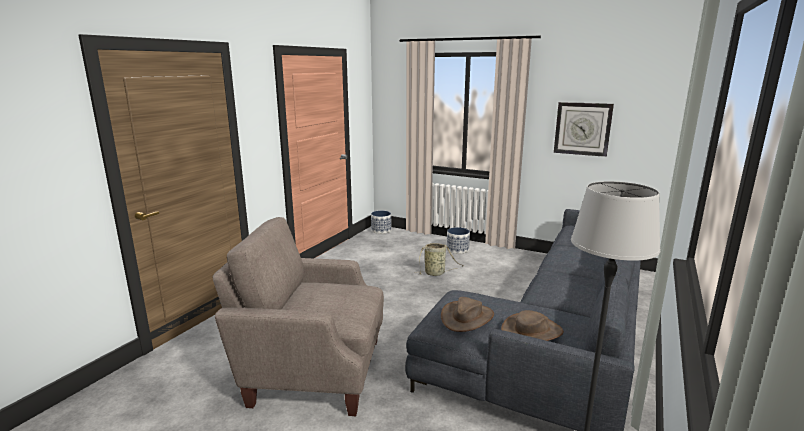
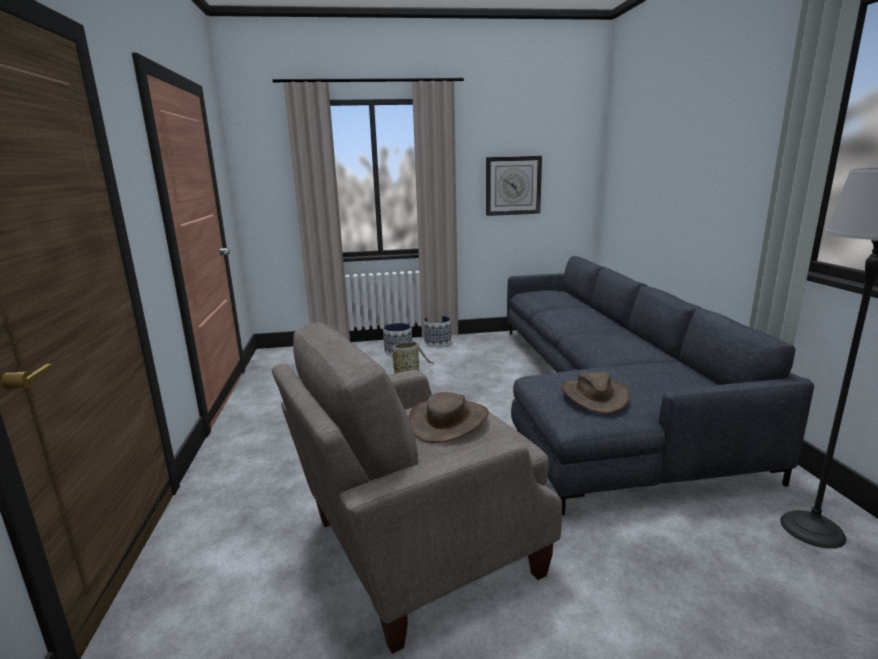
camera: 35 degrees left, 0 degrees up
(381, 230) = (276, 353): planter -> planter (438, 342)
(532, 332) = (668, 387): brown hat -> brown hat (449, 421)

